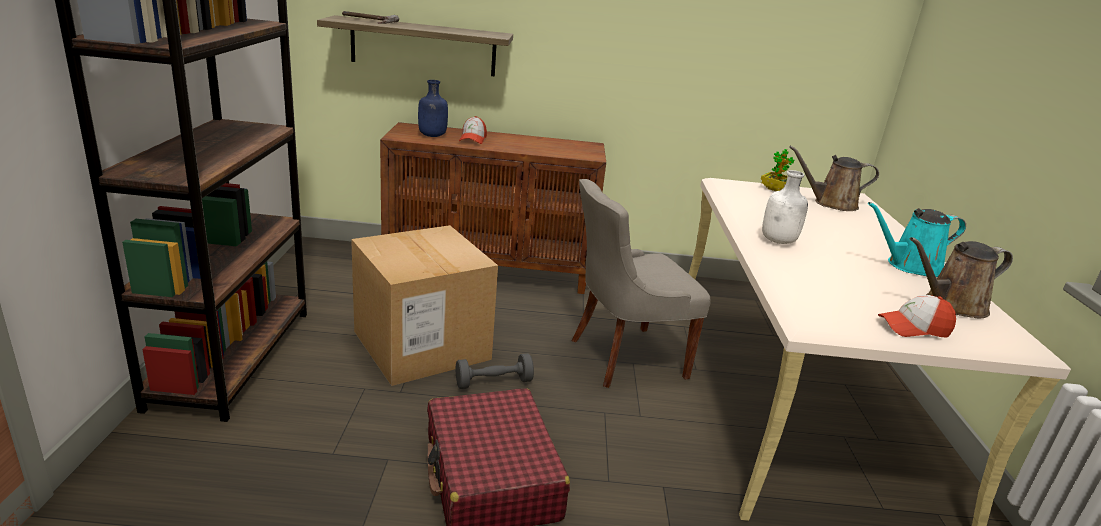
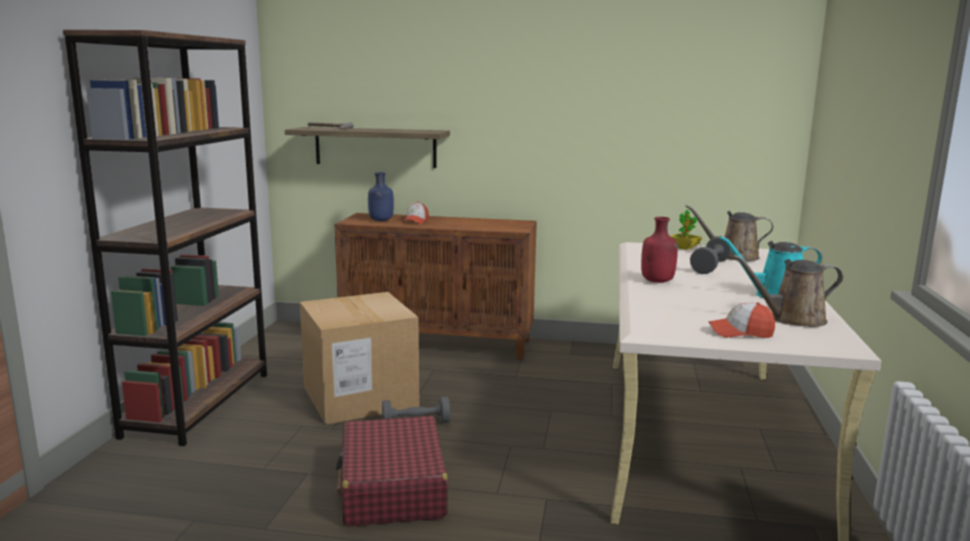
camera: 10 degrees right, 10 degrees down
(624, 357) = (543, 406): grey chair -> none
(779, 241) = (658, 281): white bottle -> red bottle
(818, 219) = (710, 267): none -> grey dumbbell

